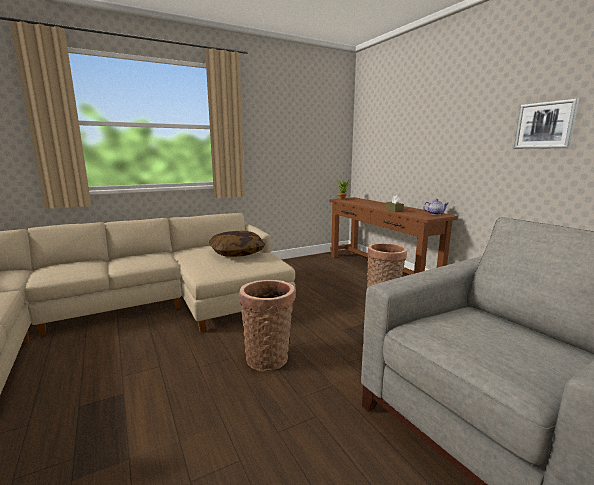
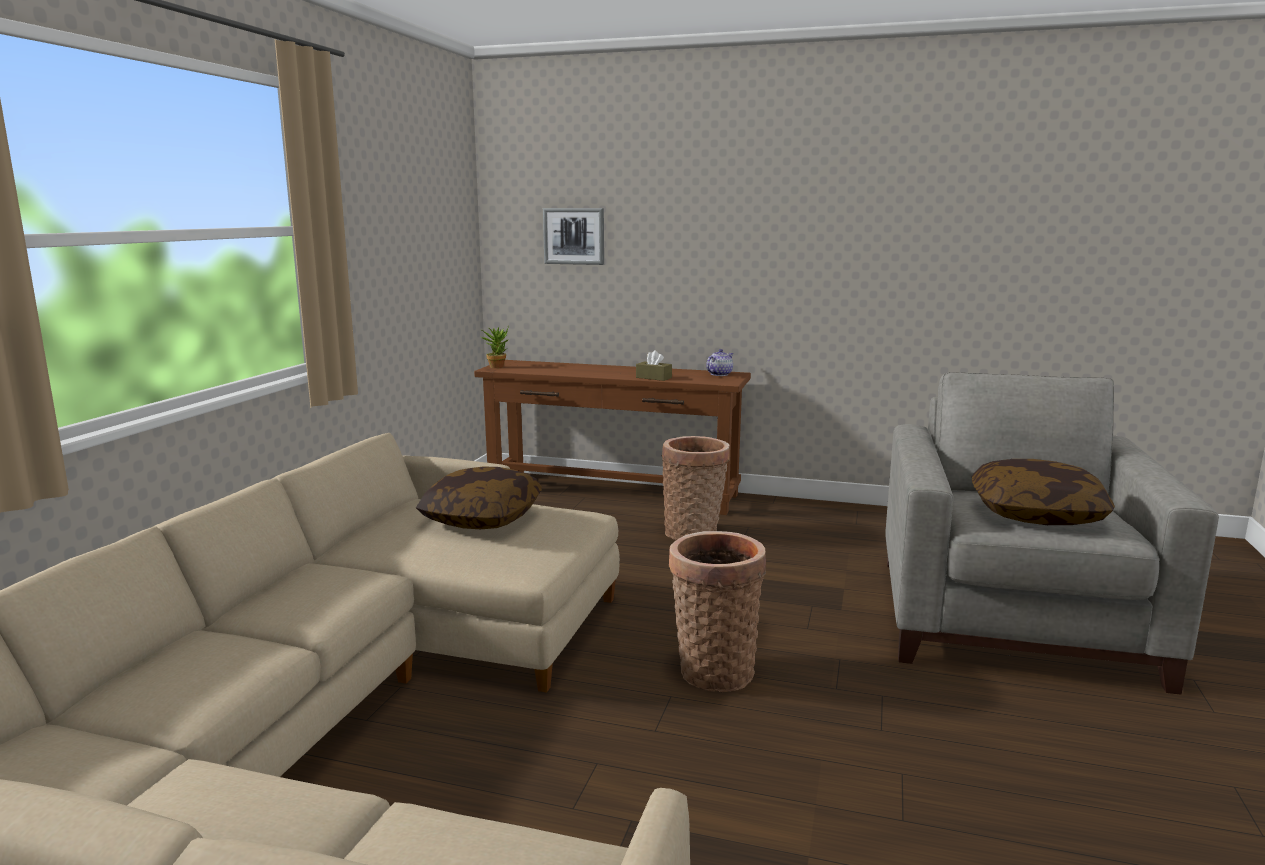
camera: 45 degrees left, 0 degrees up
(483, 341) = (1036, 514): none -> pillow
(544, 125) = (868, 238): picture -> picture (574, 236)

